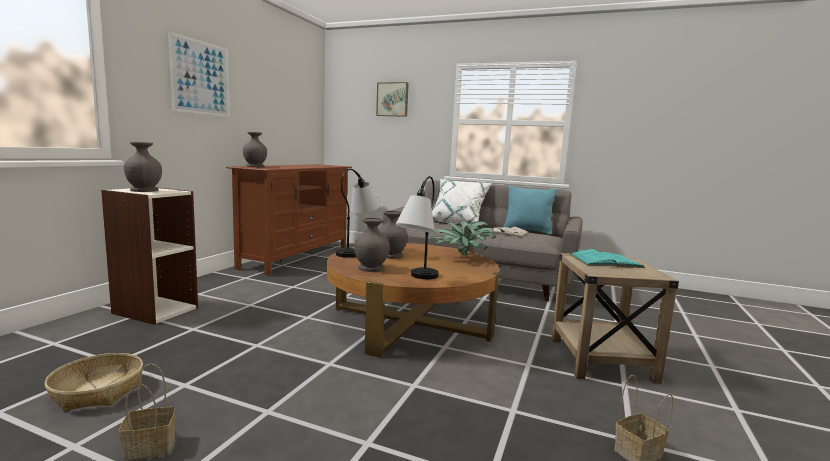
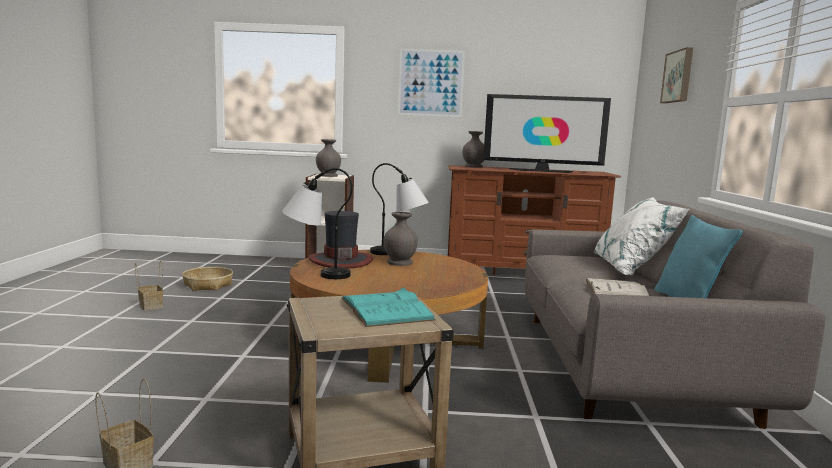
camera: 70 degrees right, 0 degrees up
(309, 166) = (542, 171): none -> television
(370, 268) = (340, 261): grey vase -> hat
(463, 258) = (432, 284): potted plant -> none

